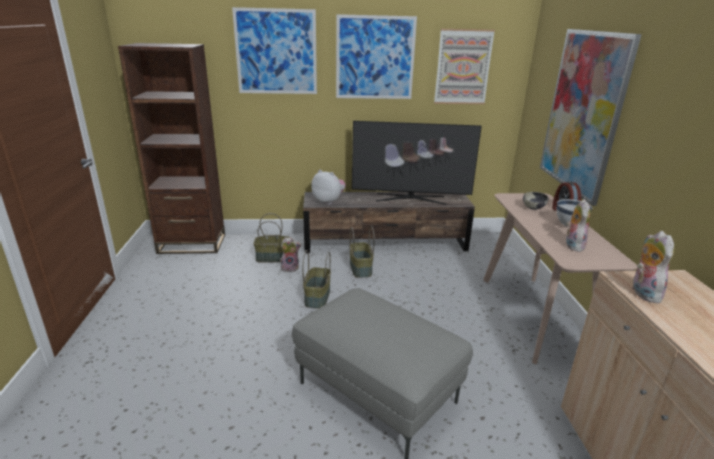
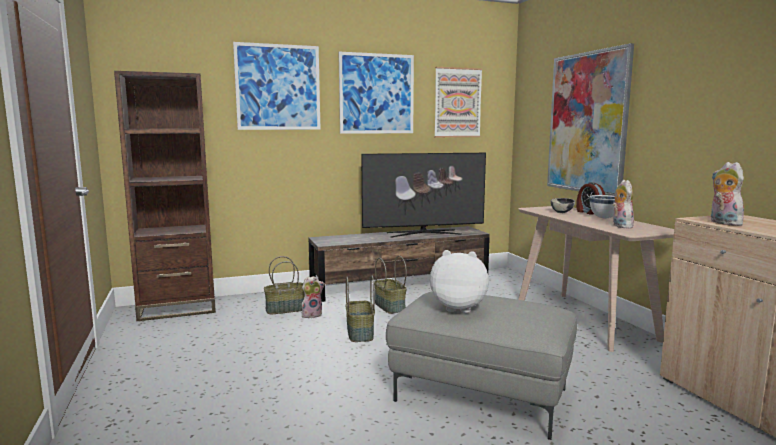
camera: 15 degrees left, 15 degrees down
(329, 201) = (341, 241): plush toy -> plush toy (459, 308)

